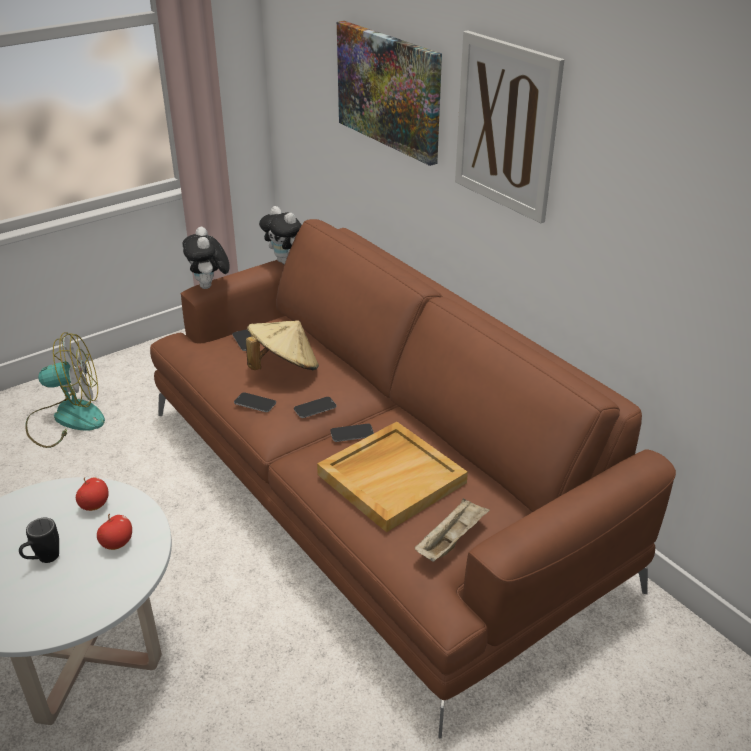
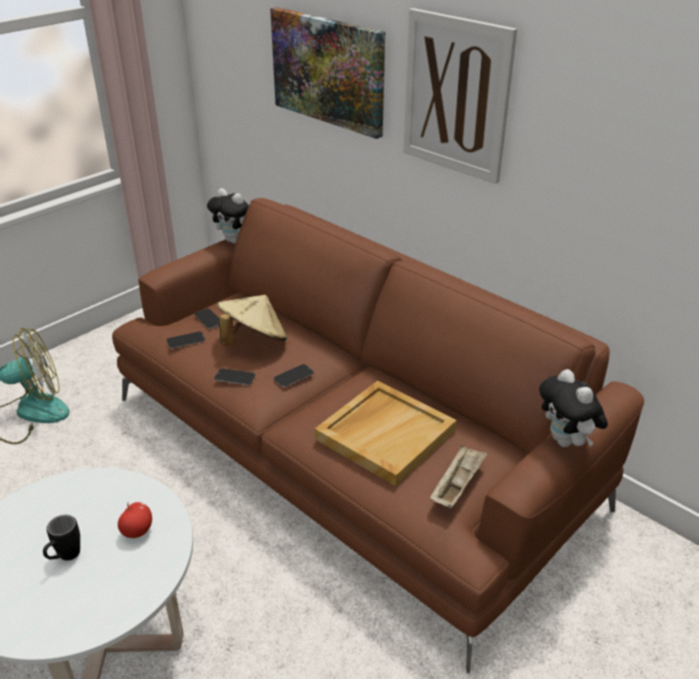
camera: 10 degrees left, 0 degrees up
(95, 505) = (104, 496): apple -> none
(209, 286) = (166, 270): plush toy -> plush toy (566, 442)
(352, 433) = (336, 396): phone -> phone (186, 341)

